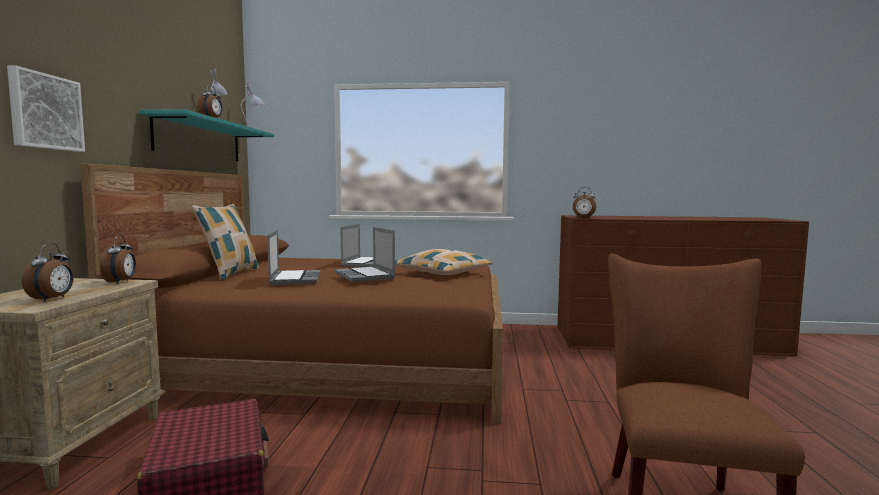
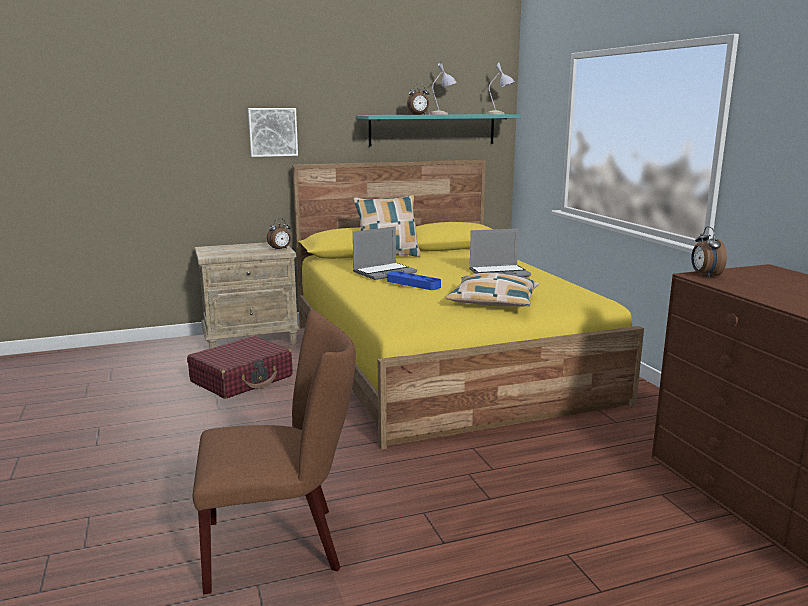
camera: 65 degrees right, 10 degrees up
(52, 299) = (226, 253): alarm clock -> none
(336, 361) = (442, 359): brown bed -> yellow bed
(365, 276) = (413, 284): laptop -> blue tray

